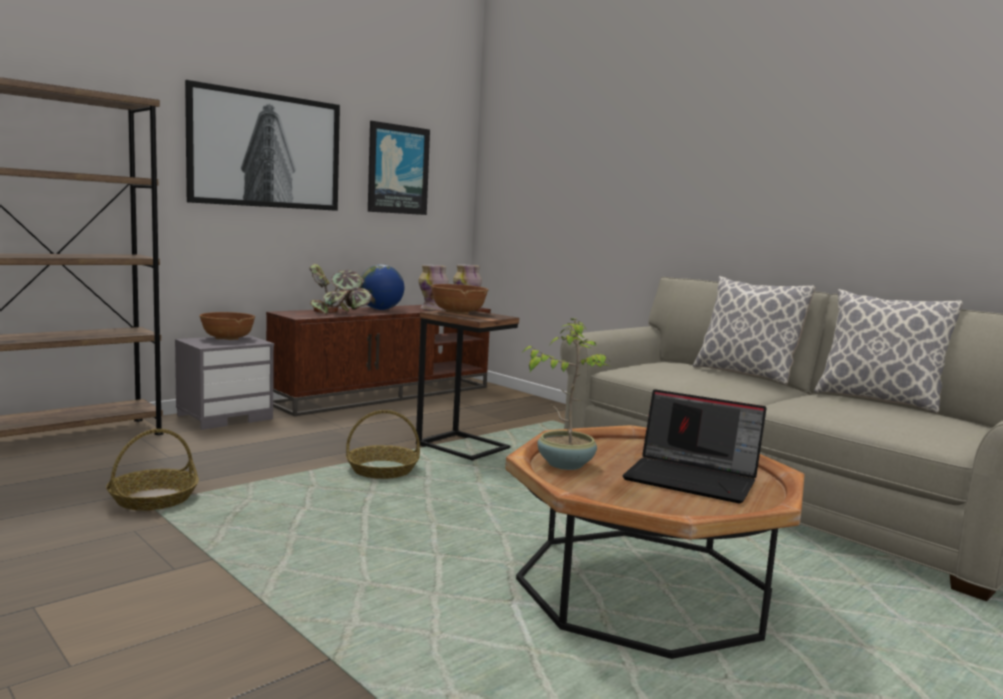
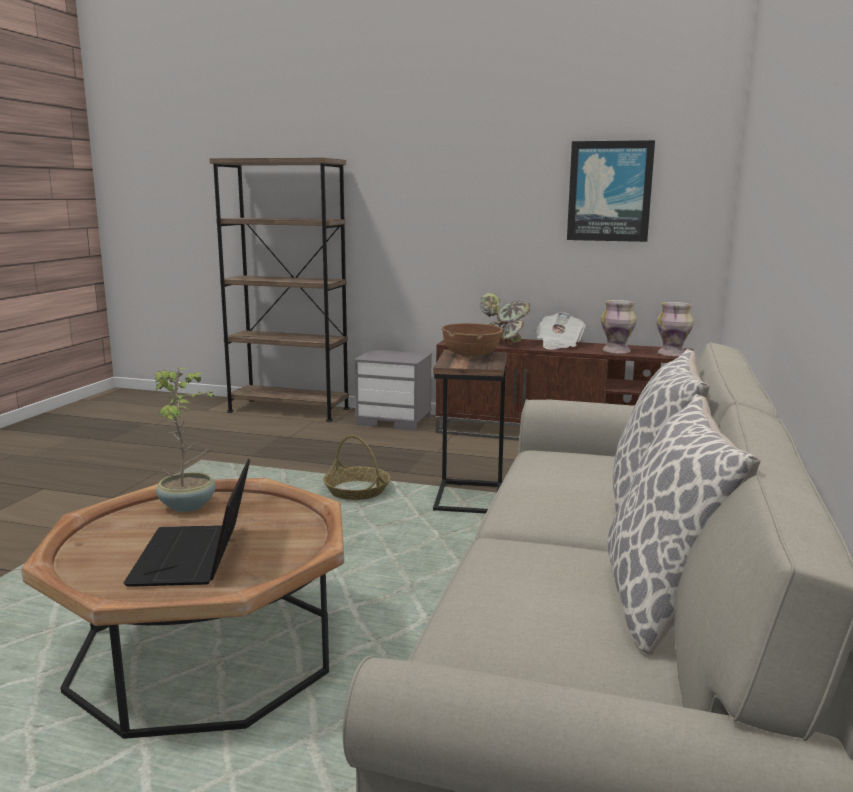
camera: 60 degrees right, 5 degrees up
(154, 499) = (212, 458): basket -> none
(227, 338) = (402, 354): brown bowl -> none
(266, 150) = (456, 185): picture -> none
(380, 309) = (558, 345): globe -> newspaper

